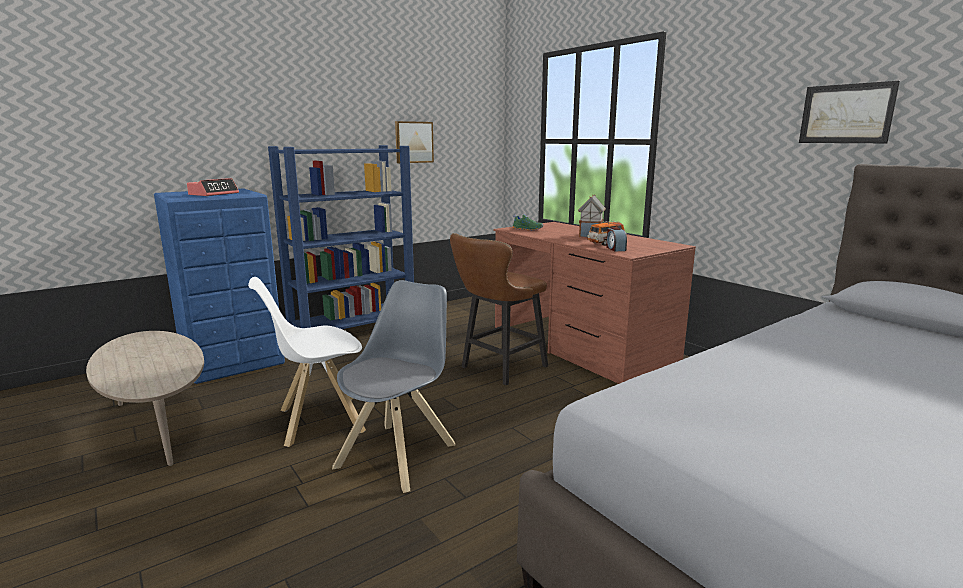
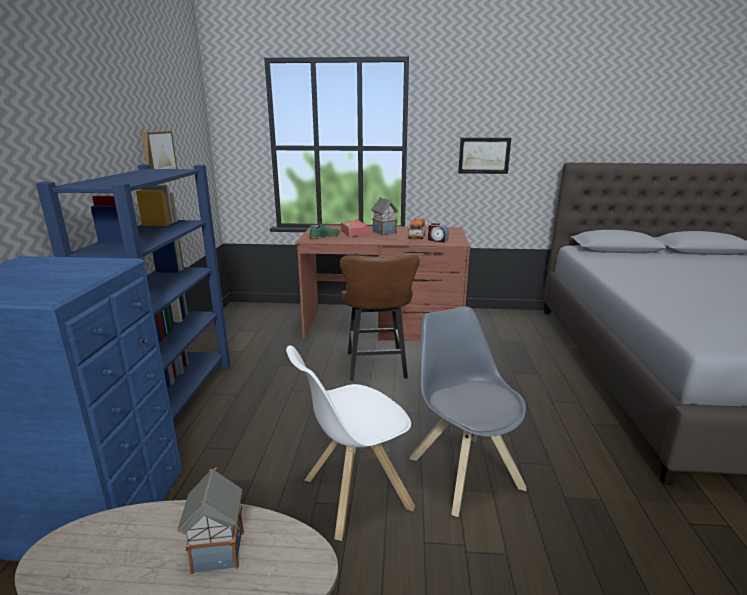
camera: 50 degrees left, 5 degrees up
(157, 365) = (218, 553): none -> toy house
(214, 194) = (57, 276): alarm clock -> alarm clock (355, 233)
(318, 421) = (354, 494): white chair -> white chair turned 45 degrees clockwise
(846, 114) = (549, 130): picture -> picture (484, 155)

